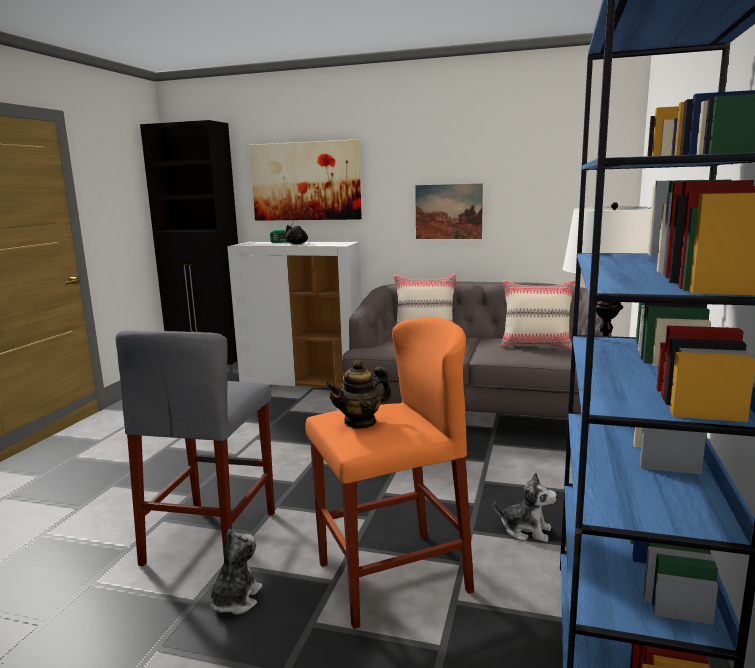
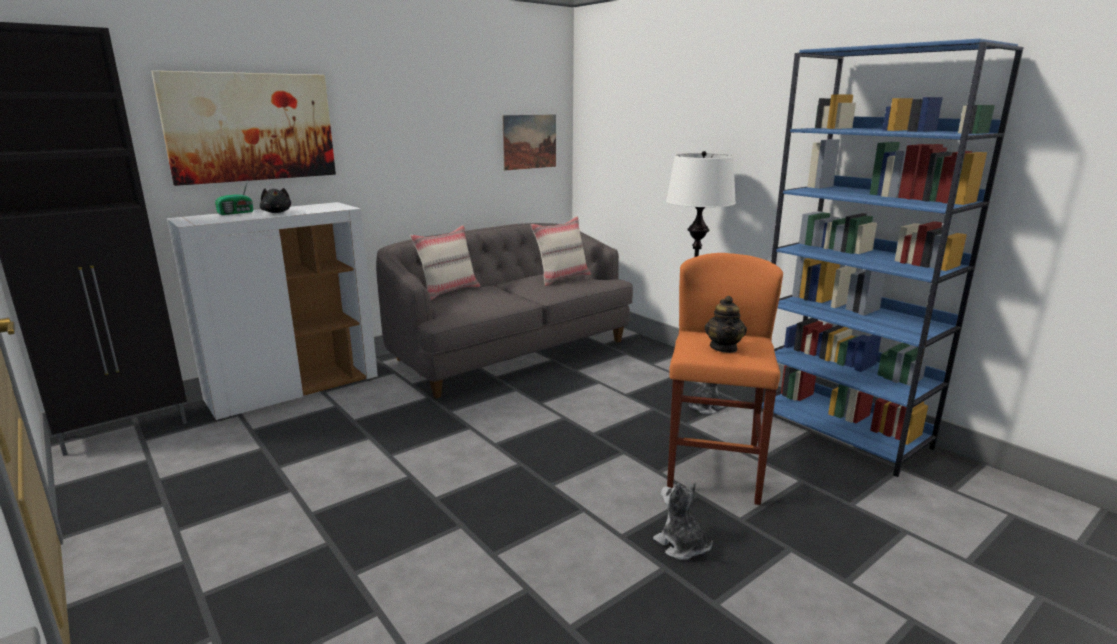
camera: 55 degrees left, 5 degrees up
(211, 537) = (565, 533): grey stool -> none
(448, 211) = (429, 160): picture -> picture (529, 141)

